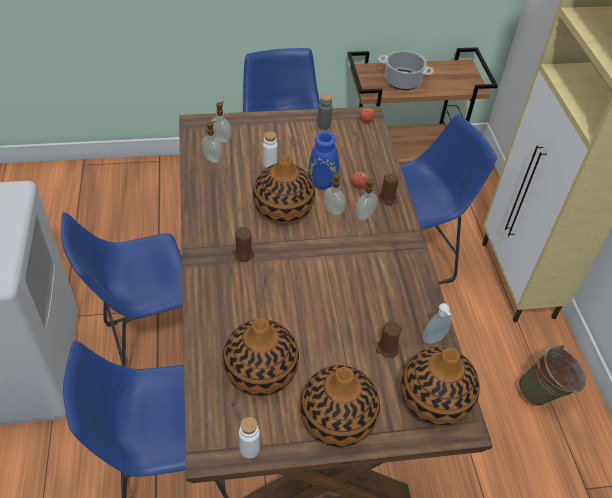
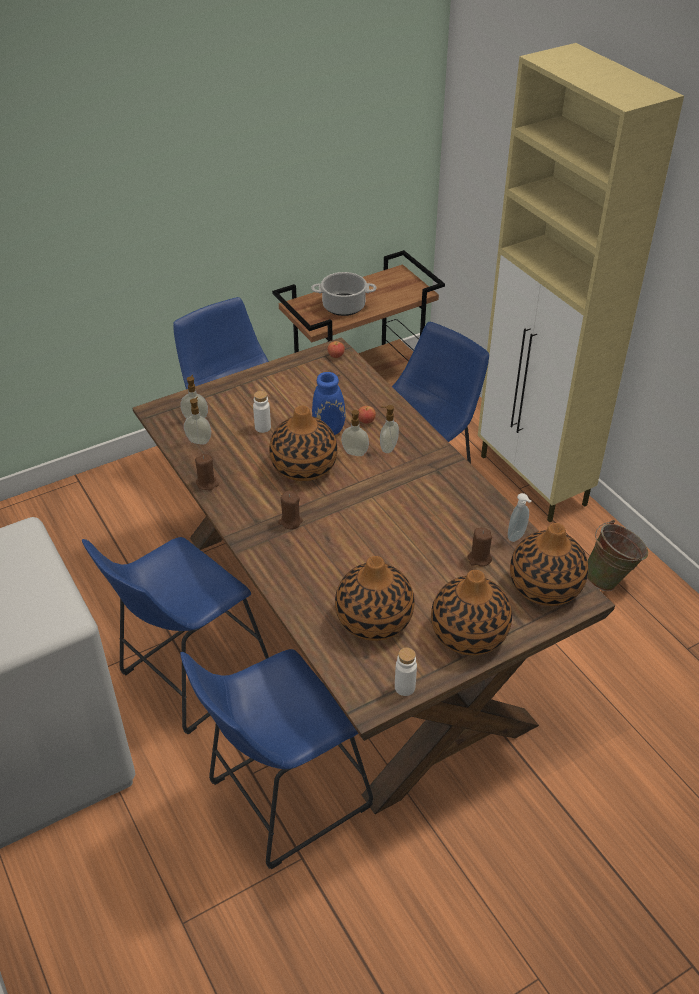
camera: 20 degrees left, 5 degrees down
(323, 125) = (295, 373): grey bottle -> none
(387, 199) = (402, 425): brown candle -> brown candle (207, 483)

